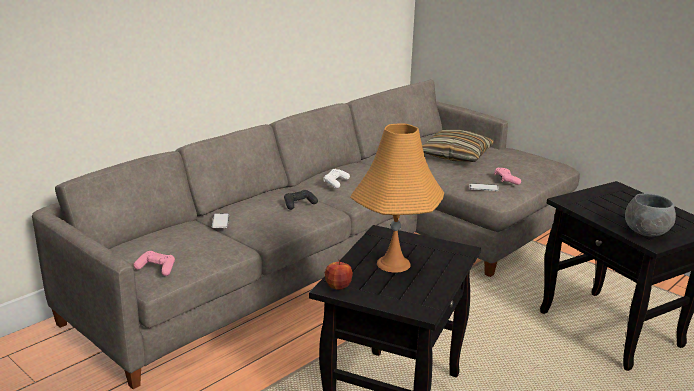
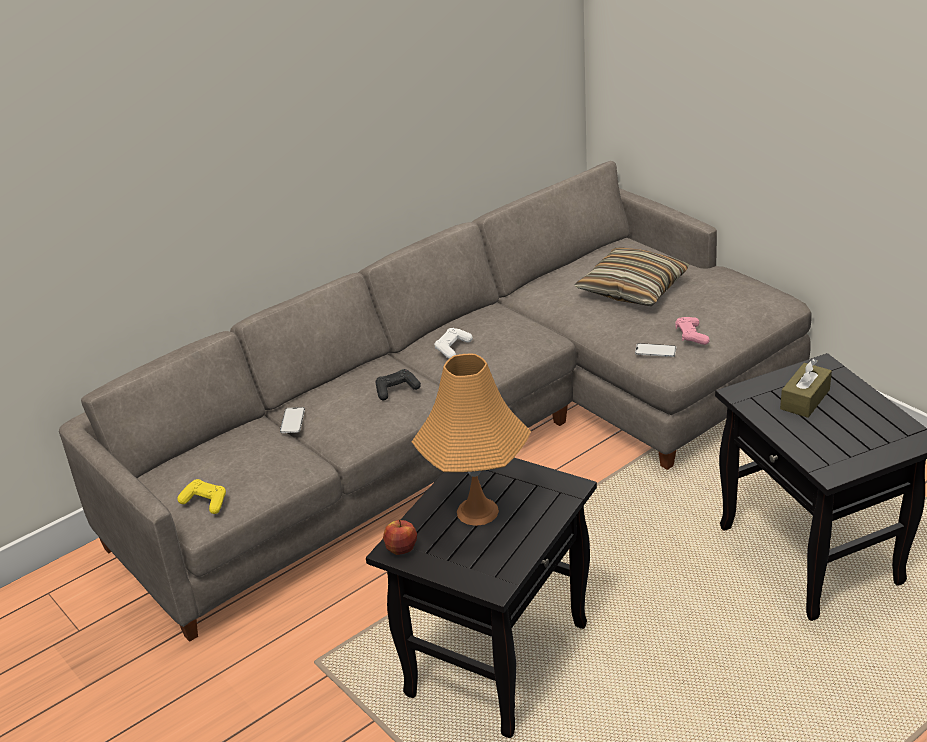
camera: 10 degrees right, 10 degrees up
(156, 268) = (205, 502): pink game controller -> yellow game controller
(614, 204) = (805, 399): none -> brown tissue box
(645, 232) = (827, 452): grey bowl -> none

